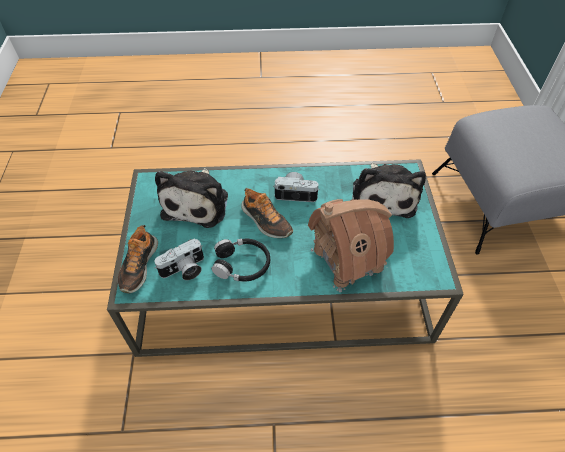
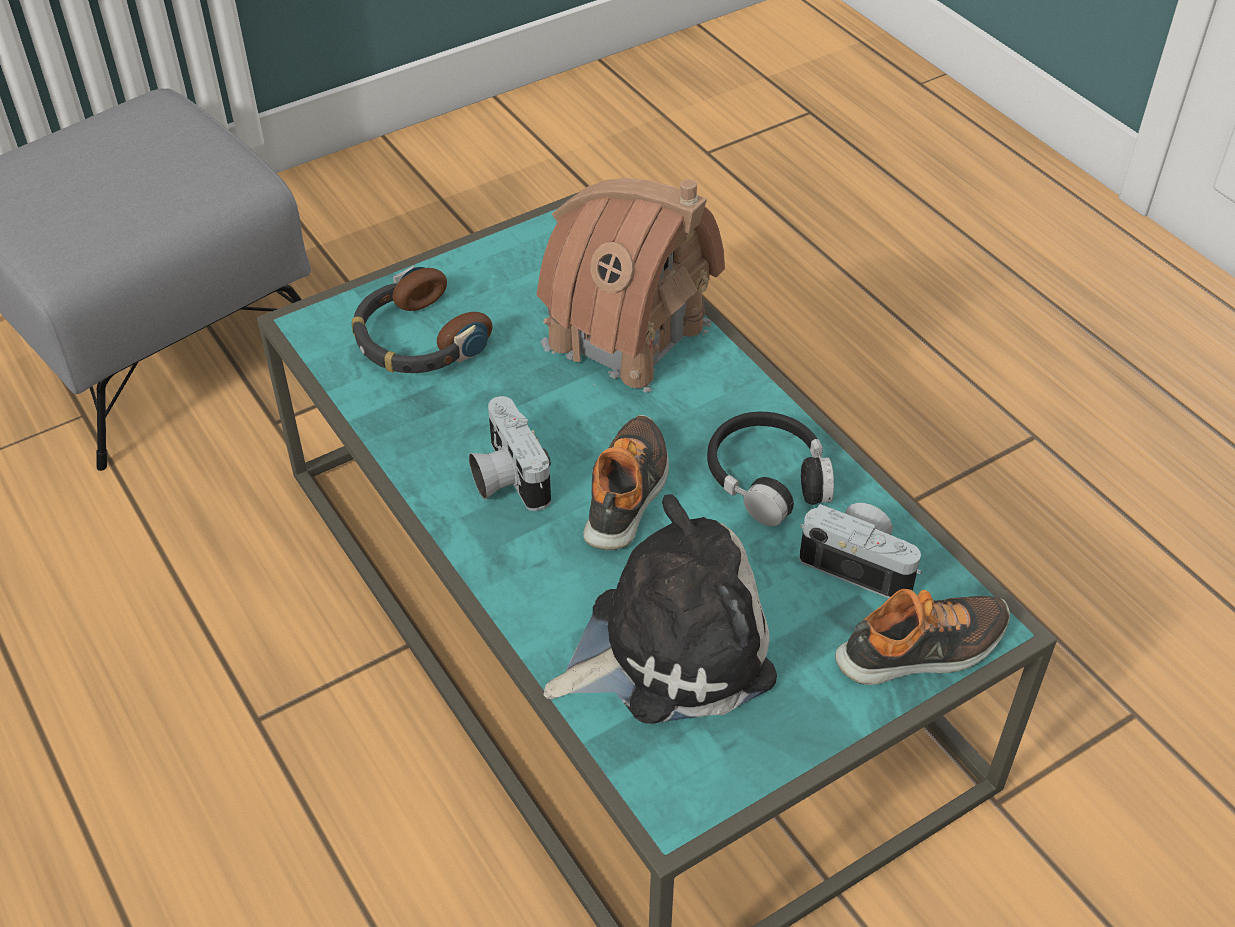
camera: 120 degrees left, 5 degrees down
(383, 196) = (417, 339): plush toy -> headphones

